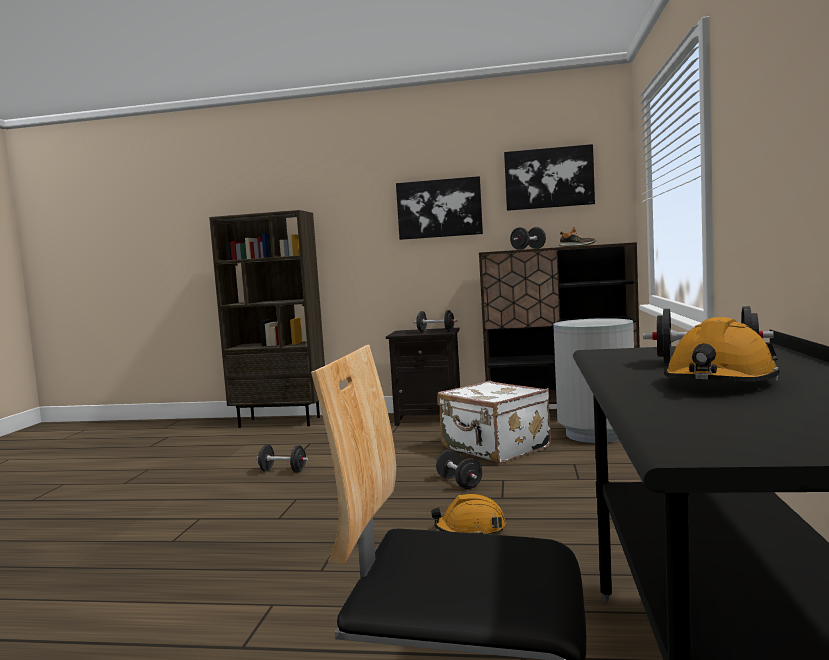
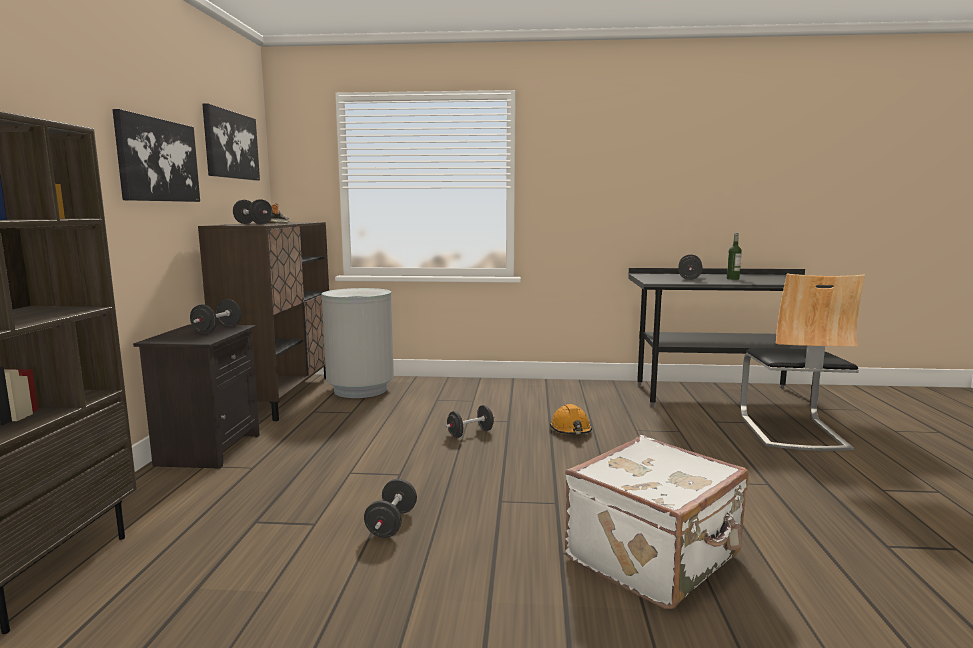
camera: 95 degrees left, 5 degrees up
(494, 449) = (376, 421): white suitcase -> white suitcase (655, 558)
(719, 382) = (732, 279): orange hard hat -> bottle

